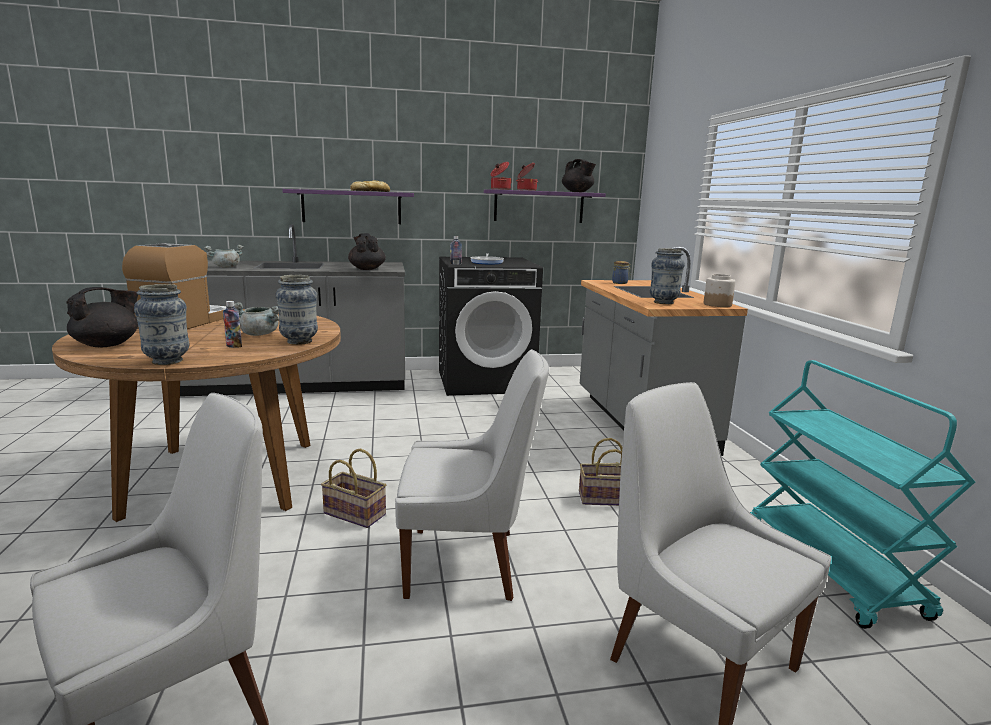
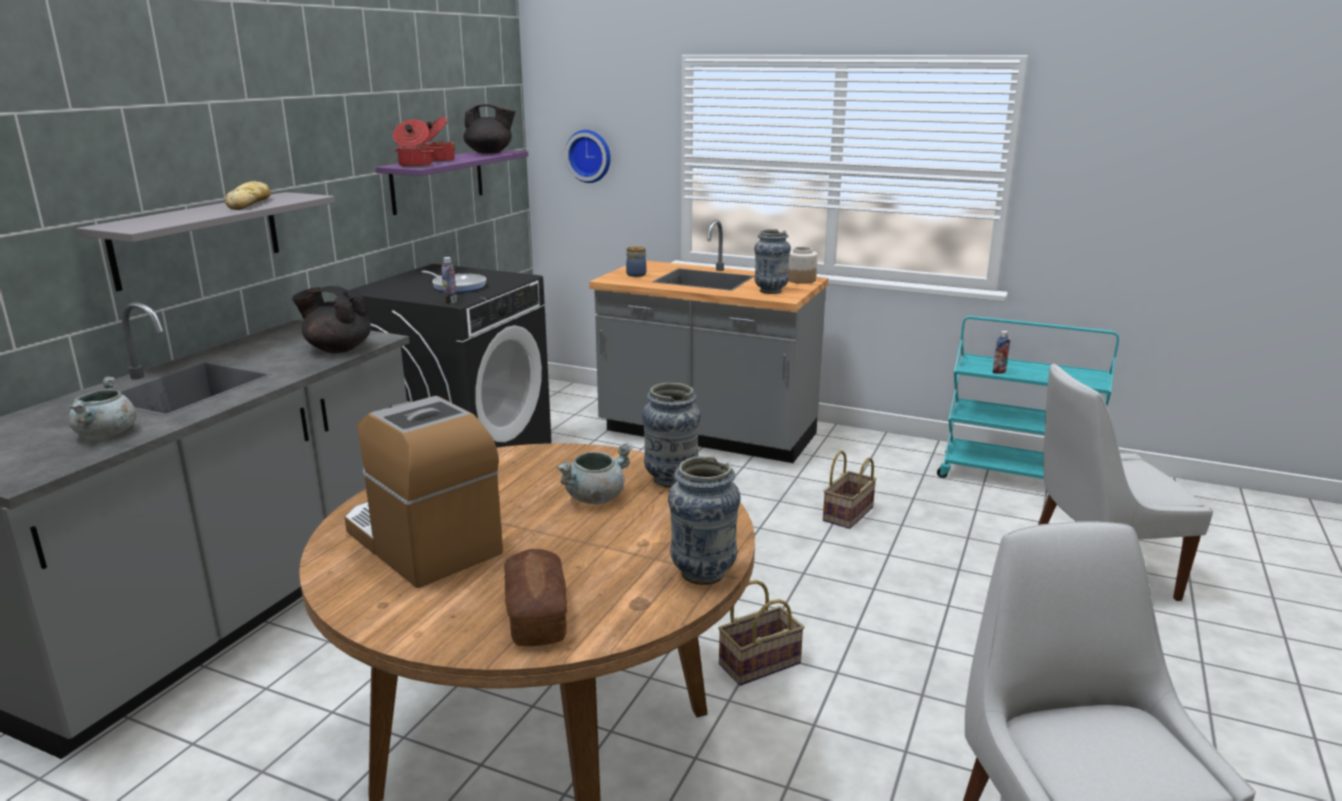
camera: 55 degrees left, 5 degrees up
(108, 345) = (536, 615): black teapot -> bread
(234, 346) = (653, 522): bottle -> bottle (999, 372)
(351, 207) = (198, 239): purple shelf -> grey shelf
(467, 563) = (913, 623): white chair -> none
(662, 202) = (589, 156): none -> wall clock

